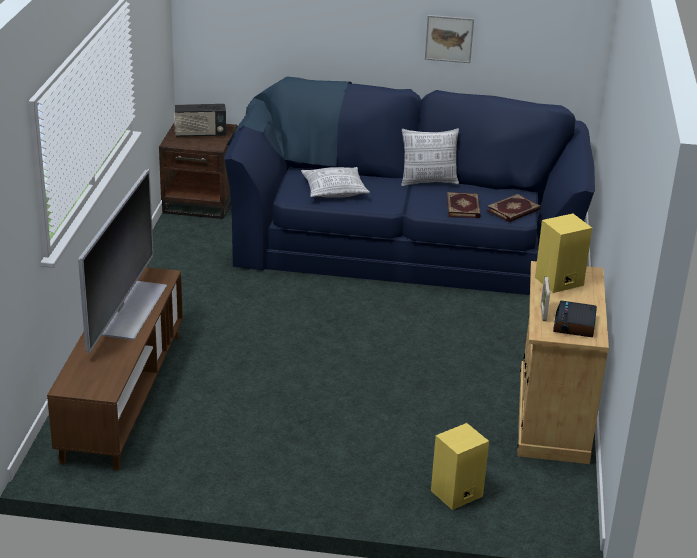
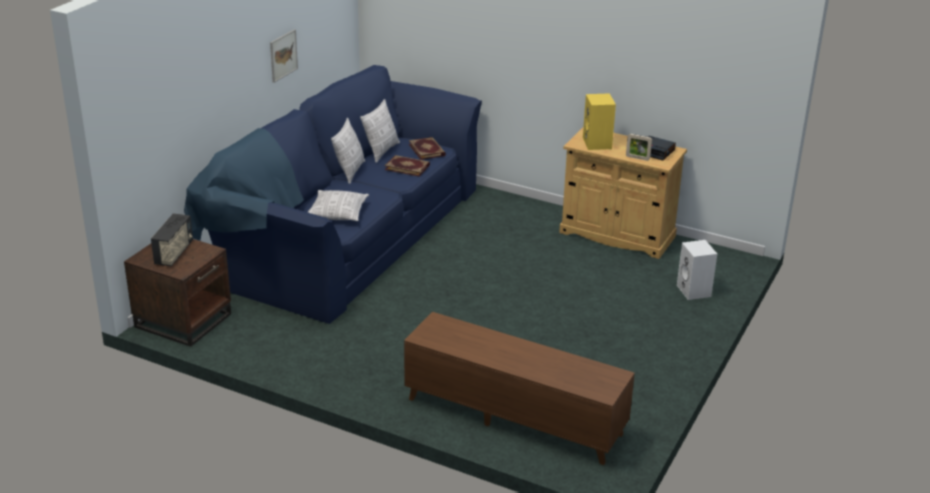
camera: 70 degrees left, 0 degrees up
(132, 310) = (490, 345): television -> none
(456, 494) = (694, 291): yellow speaker -> white speaker
(491, 190) = (381, 151): none -> pillow

